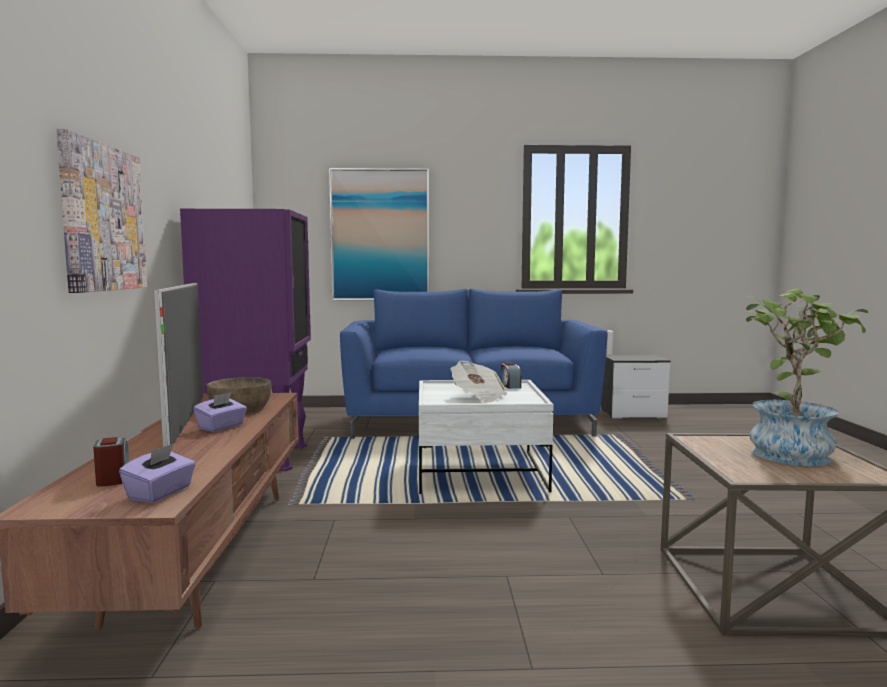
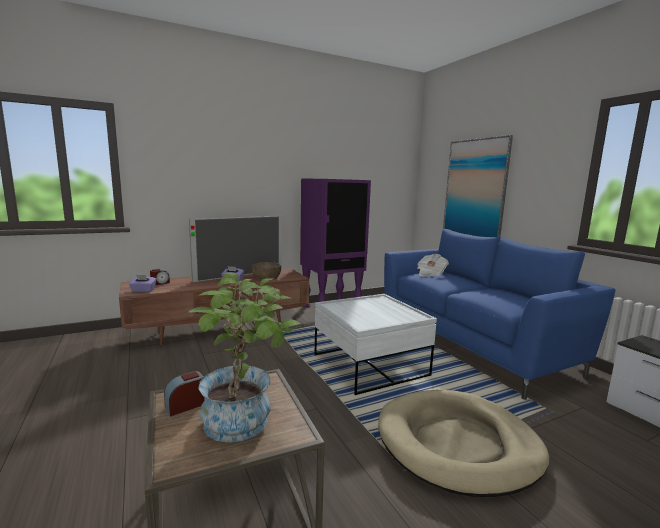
camera: 65 degrees right, 5 degrees up
(103, 218) = (230, 187): picture -> none
(478, 396) = (361, 312): newspaper -> newspaper (430, 274)
(510, 386) = (409, 316): alarm clock -> alarm clock (185, 405)
(658, 473) = (457, 444): none -> beige dog bed

